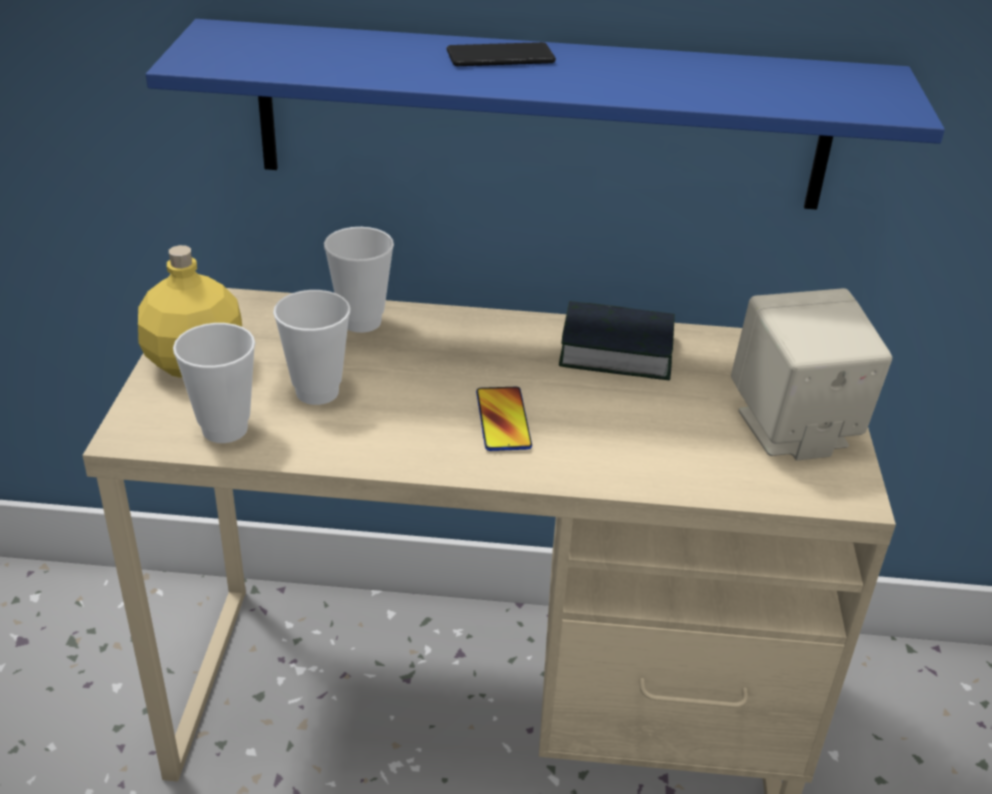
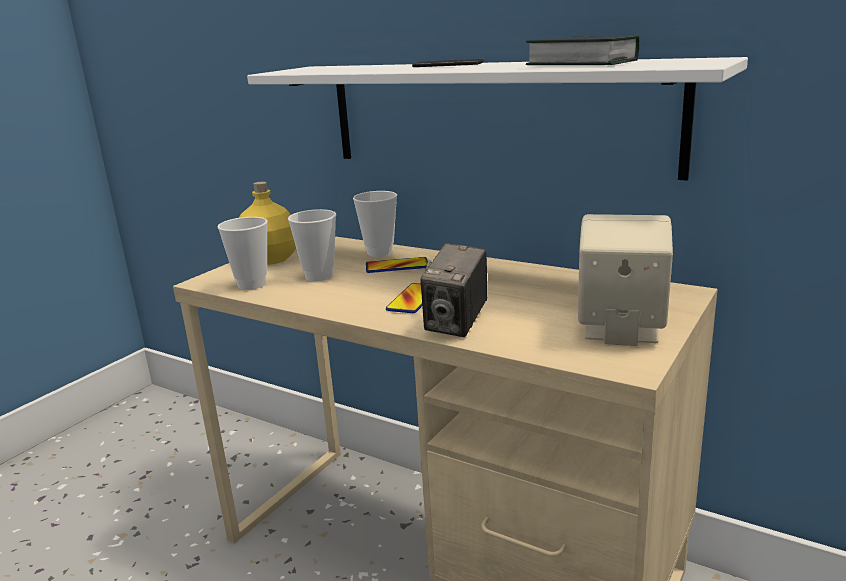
camera: 30 degrees right, 15 degrees down
(417, 352) = (397, 266): none -> phone
(542, 117) = (492, 116): blue shelf -> white shelf
(601, 459) = (456, 324): none -> camera
(616, 351) = (527, 278): book -> book (582, 63)

